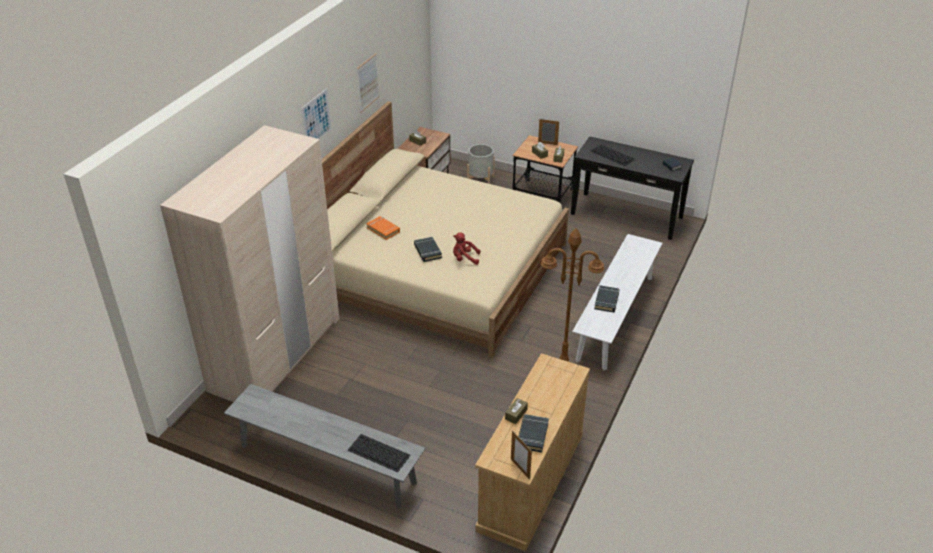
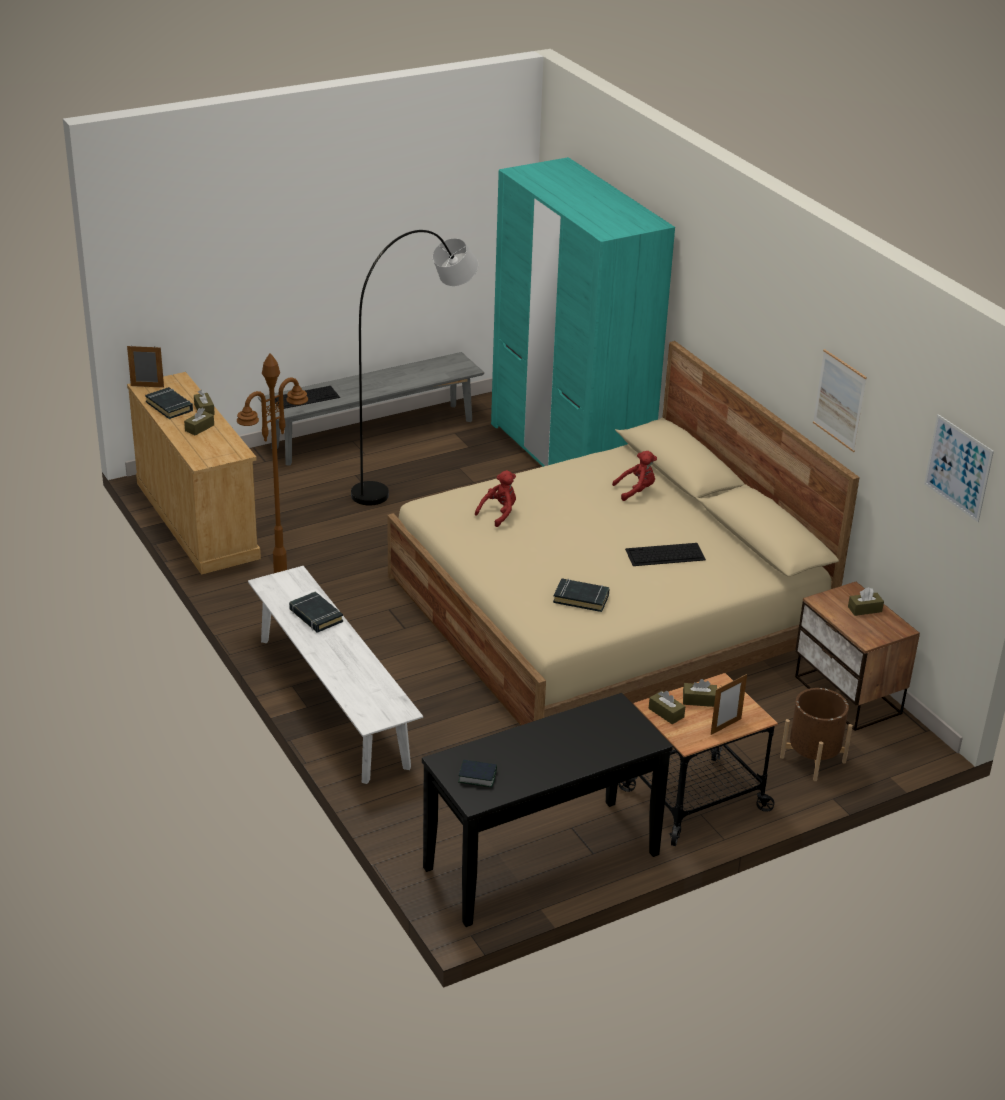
camera: 125 degrees right, 5 degrees down
(276, 354) = (568, 457): beige wardrobe -> turquoise wardrobe
(316, 119) = (744, 324): picture -> picture (958, 467)
(356, 415) = (416, 468): none -> grey floor lamp
(383, 230) = (636, 491): orange book -> red plush toy
(427, 251) = (549, 499): black book -> black book (581, 598)
(480, 180) = (813, 759): grey planter -> brown planter
(541, 400) = (199, 428): none -> brown tissue box
(613, 155) = (582, 734): keyboard -> keyboard (664, 555)

